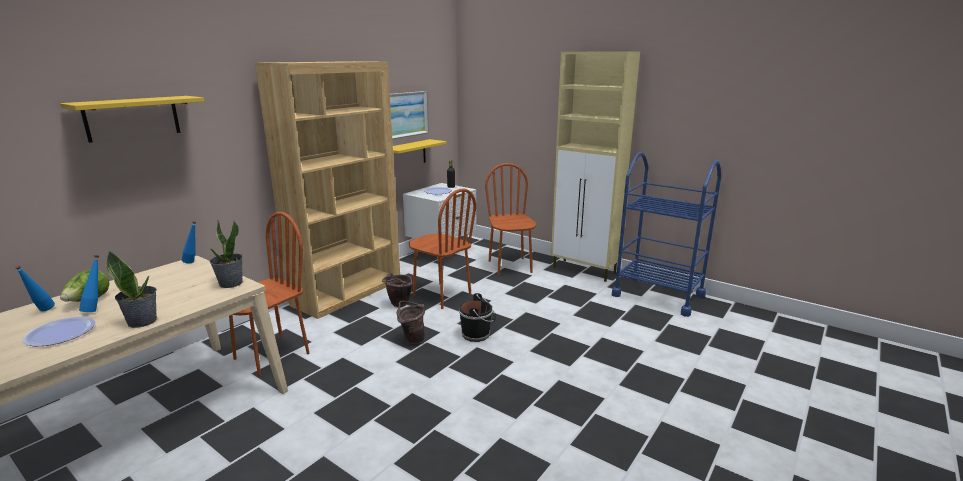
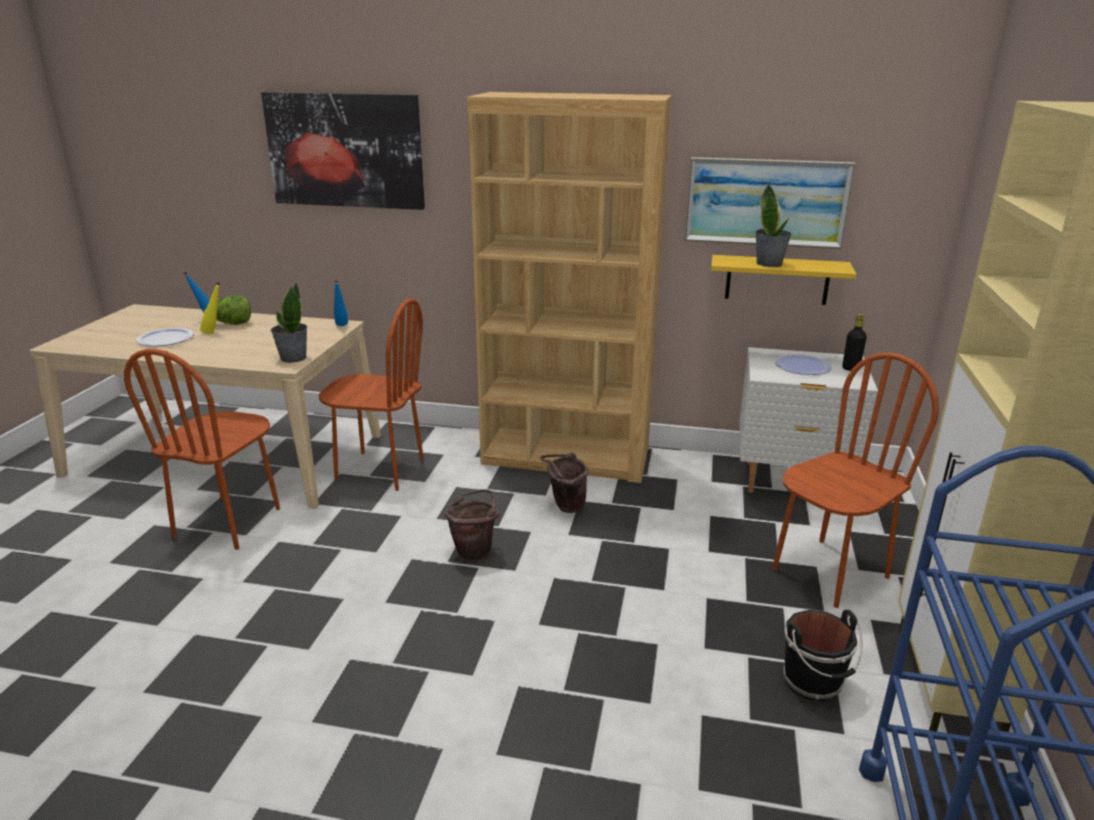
camera: 65 degrees right, 5 degrees up
(97, 309) = (215, 333): blue bottle -> yellow bottle
(132, 118) = (345, 150): yellow shelf -> picture
(143, 321) = (192, 356): potted plant -> potted plant (769, 263)
(441, 295) = (632, 533): brown chair -> brown chair (228, 522)
(477, 334) = (533, 609): black bucket -> black bucket (814, 682)

